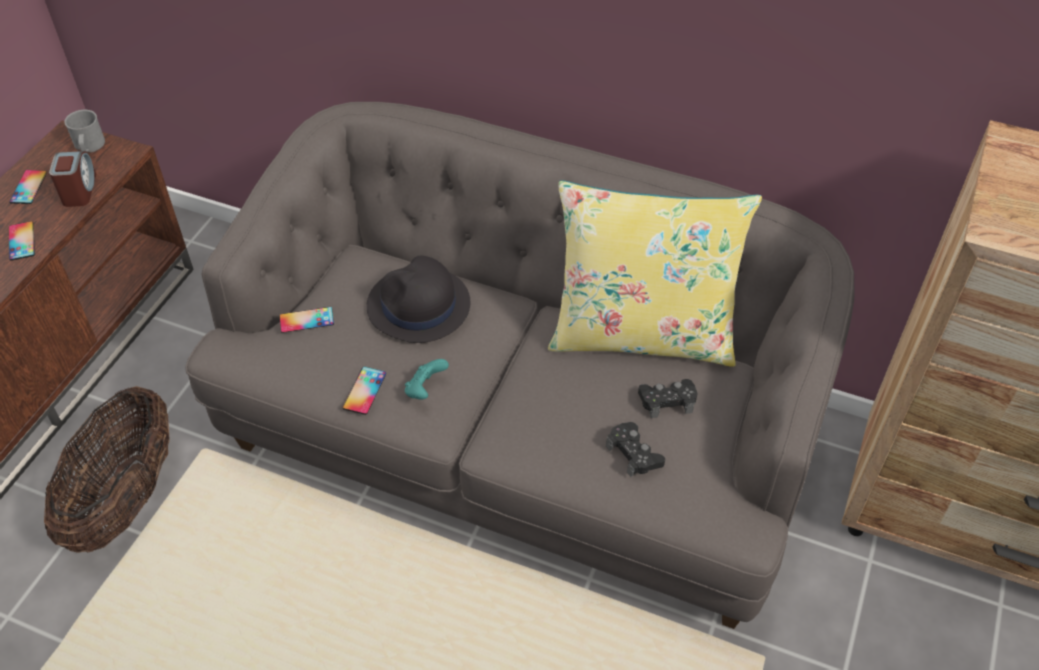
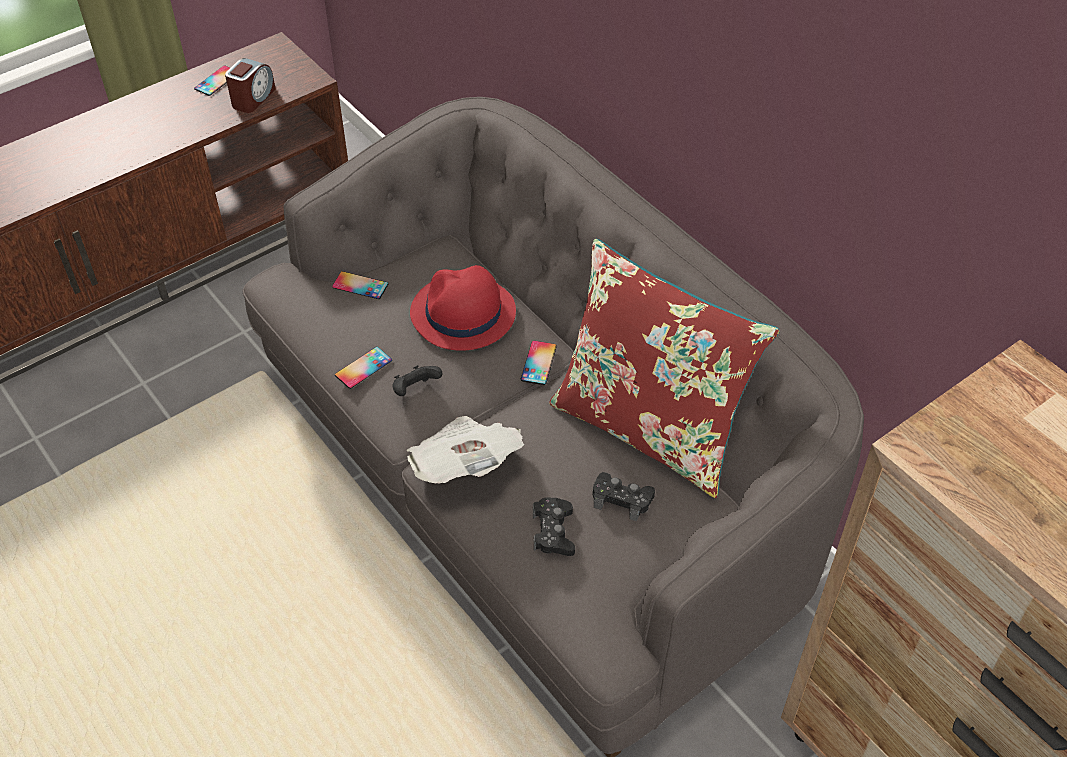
camera: 30 degrees right, 0 degrees up
(22, 241) = (181, 125): phone -> phone (538, 363)
(89, 147) = (286, 63): grey mug -> none
(126, 498) = (177, 385): basket -> none
(418, 306) = (462, 314): black hat -> red hat
(425, 389) = (415, 390): turquoise game controller -> black game controller
(515, 435) = (465, 466): none -> newspaper
(642, 334) = (649, 428): yellow pillow -> red pillow

